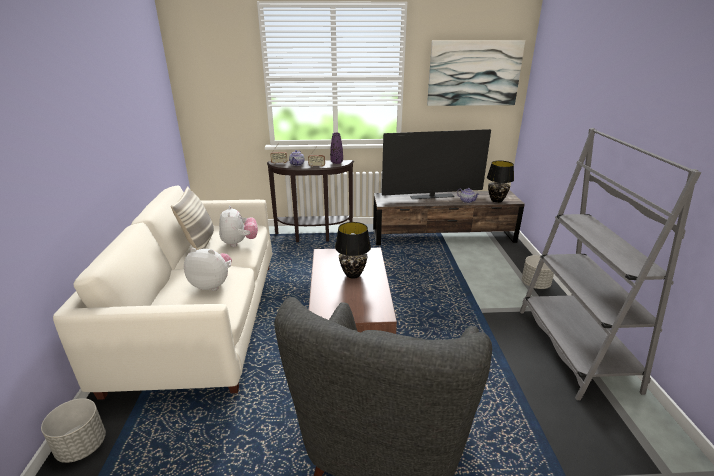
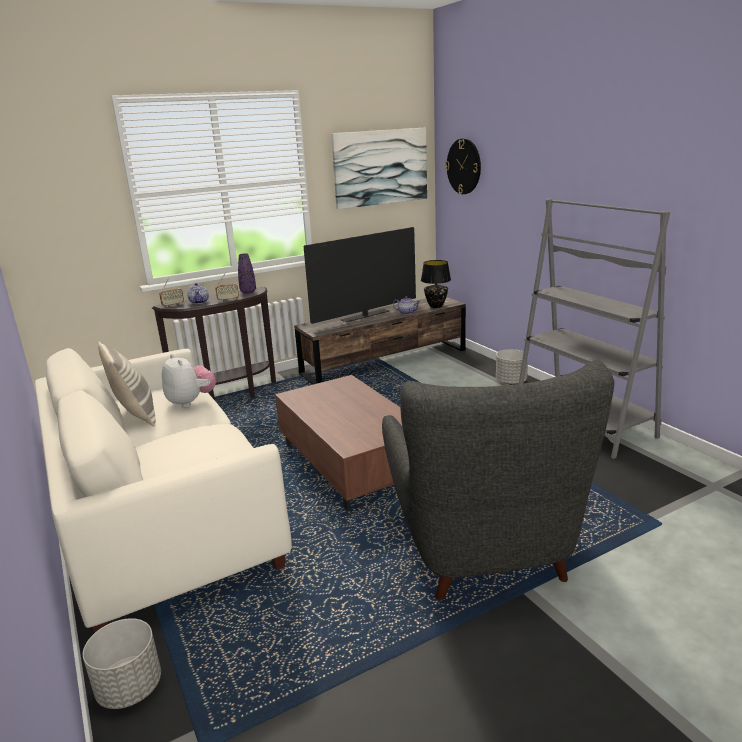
camera: 25 degrees left, 5 degrees down
(212, 285) = (207, 446): plush toy -> none
(353, 274) = (347, 404): black table lamp -> none
(548, 80) = (464, 166): none -> wall clock

